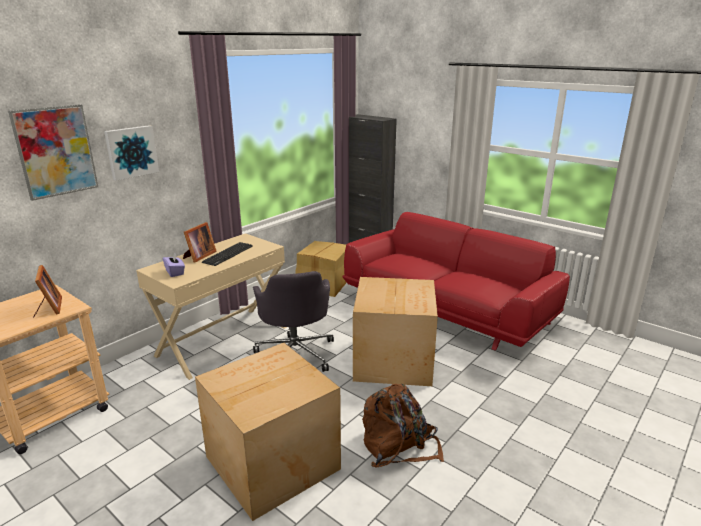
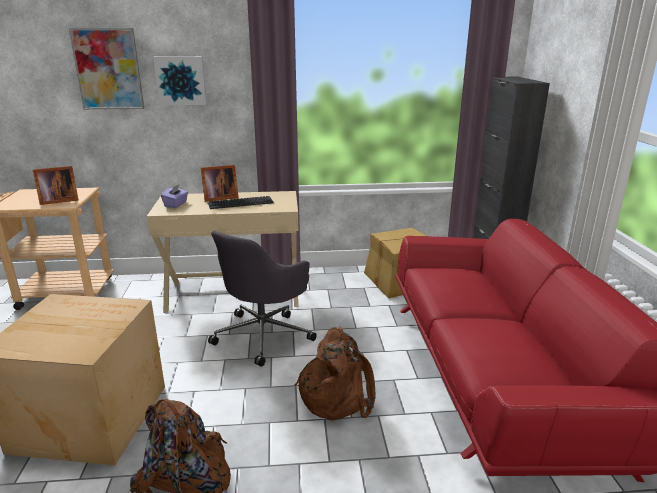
camera: 45 degrees right, 0 degrees up
(49, 308) = (58, 201): picture frame -> picture frame turned 45 degrees clockwise
(394, 360) = (337, 395): cardboard box -> brown backpack

